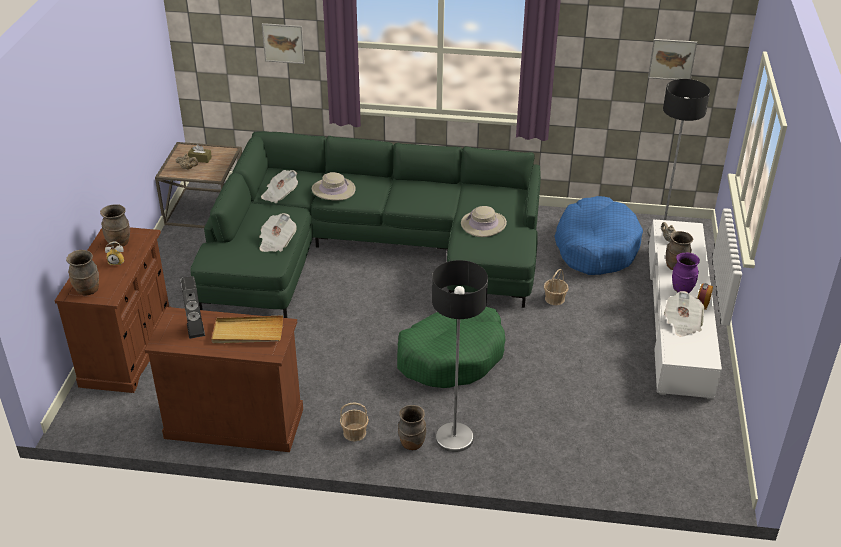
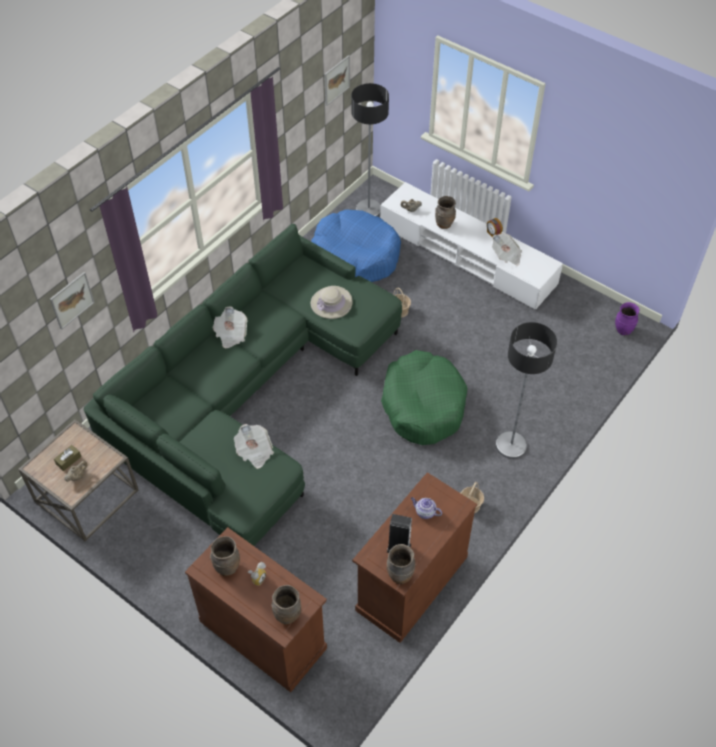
camera: 60 degrees left, 15 degrees up
(247, 332) = (425, 512): beige tray -> teapot
(280, 195) = (180, 421): newspaper -> newspaper (231, 334)
(333, 190) = (206, 378): beige hat -> none
(411, 443) = (502, 474): brown vase -> brown vase (400, 575)
(681, 289) = (470, 235): purple vase -> purple vase (623, 330)

